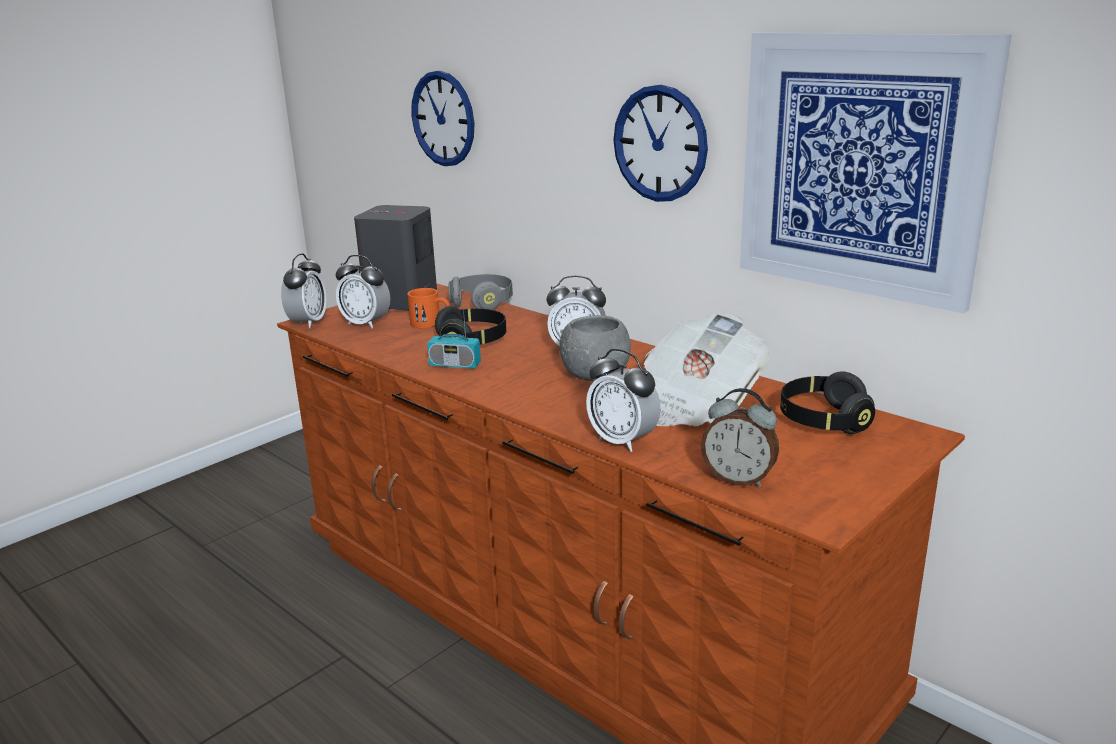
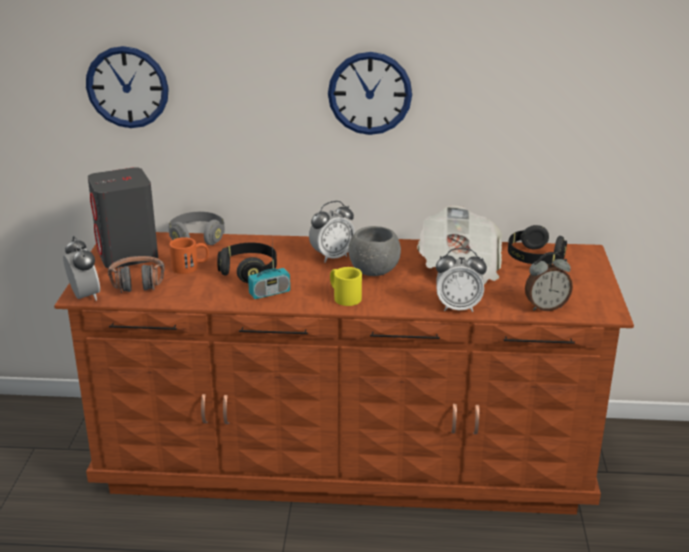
camera: 40 degrees left, 5 degrees up
(366, 324) = (137, 282): alarm clock -> headphones
(517, 390) = (343, 296): none -> yellow mug
(860, 166) = (527, 97): picture -> none

